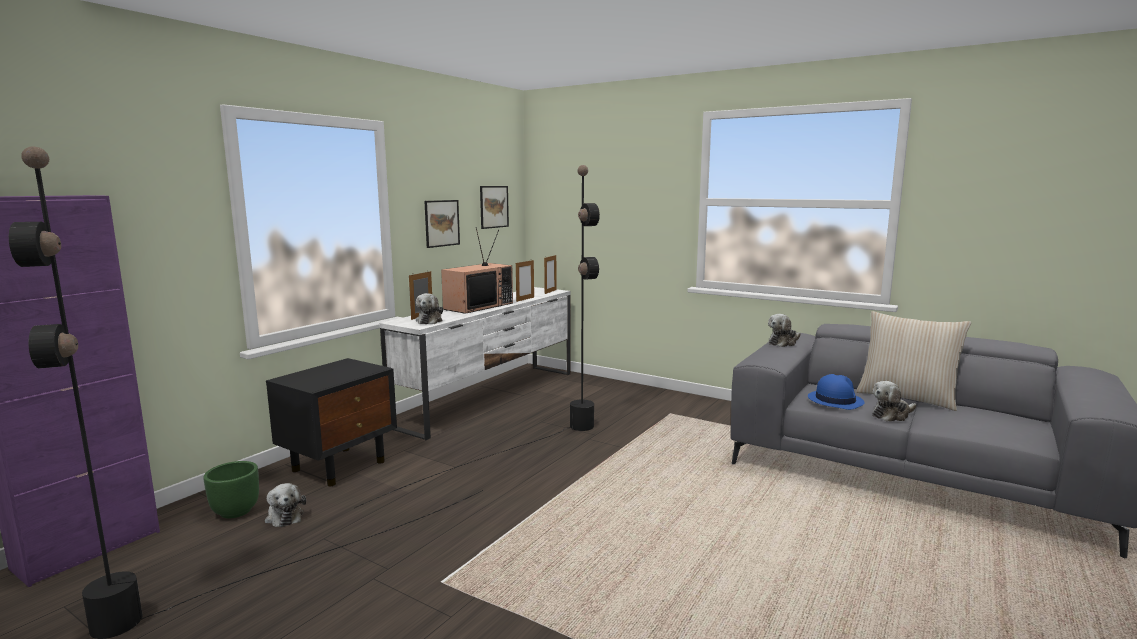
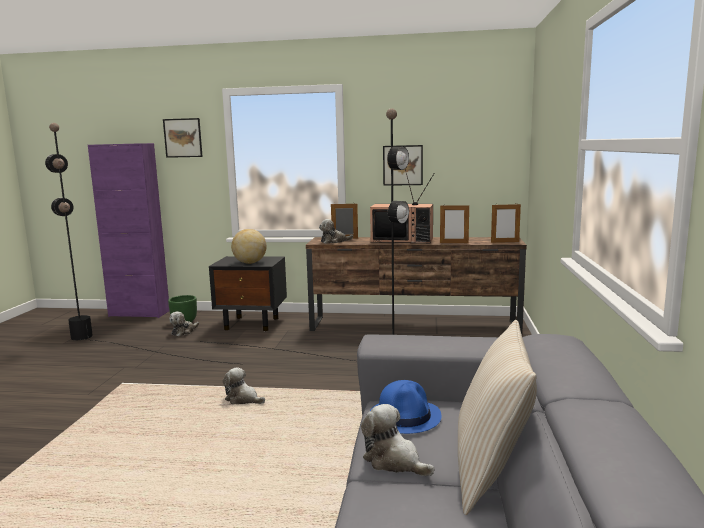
camera: 65 degrees right, 0 degrees up
(348, 374) = (249, 263): none -> globe
(491, 397) = (414, 326): white tv stand -> brown tv stand
(494, 207) = (475, 151): picture -> picture (183, 138)
(783, 343) = (490, 339): plush toy -> plush toy (243, 399)

